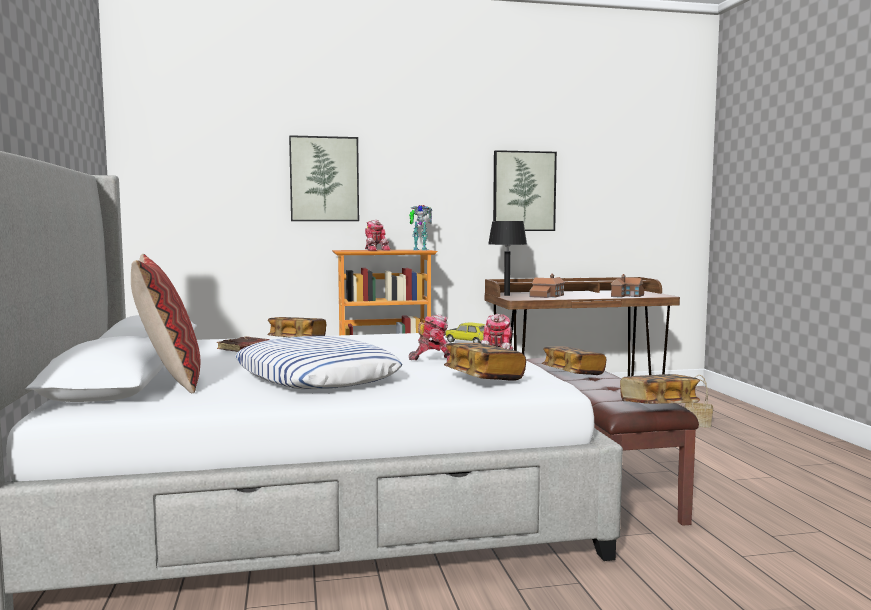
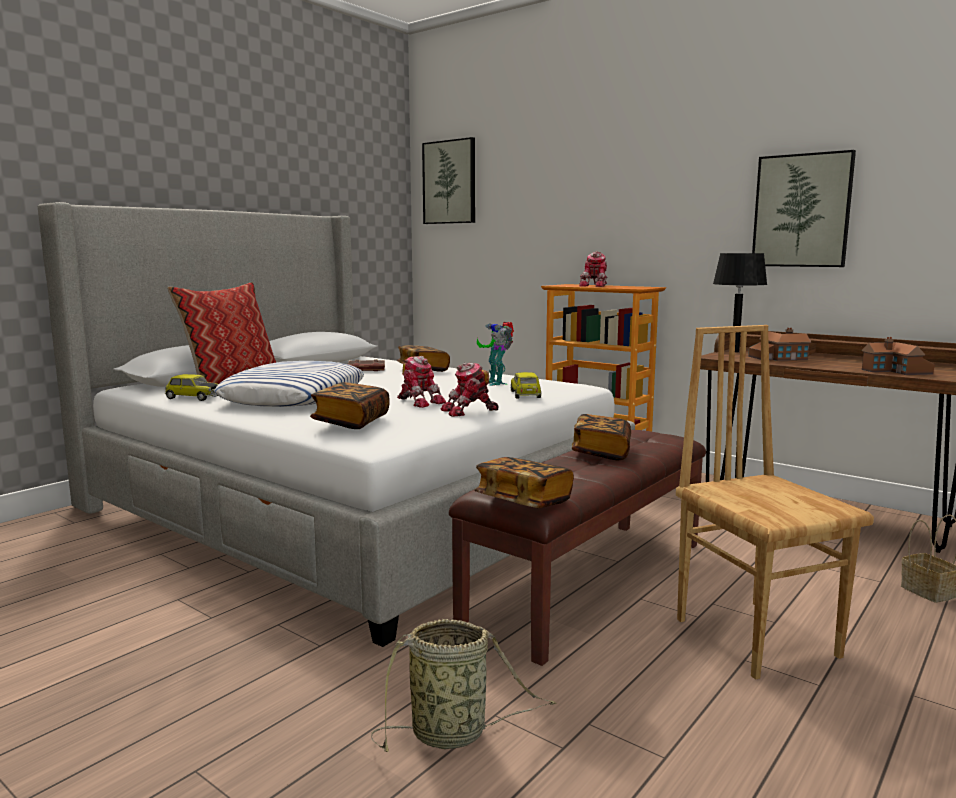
camera: 50 degrees right, 5 degrees up
(221, 398) = (193, 397): none -> toy car
(324, 179) = (567, 207): picture -> picture (450, 182)
(419, 249) = (642, 287): toy robot -> toy robot (496, 383)
(709, 468) = (757, 636): none -> brown chair
(756, 574) = (454, 733): none -> basket

